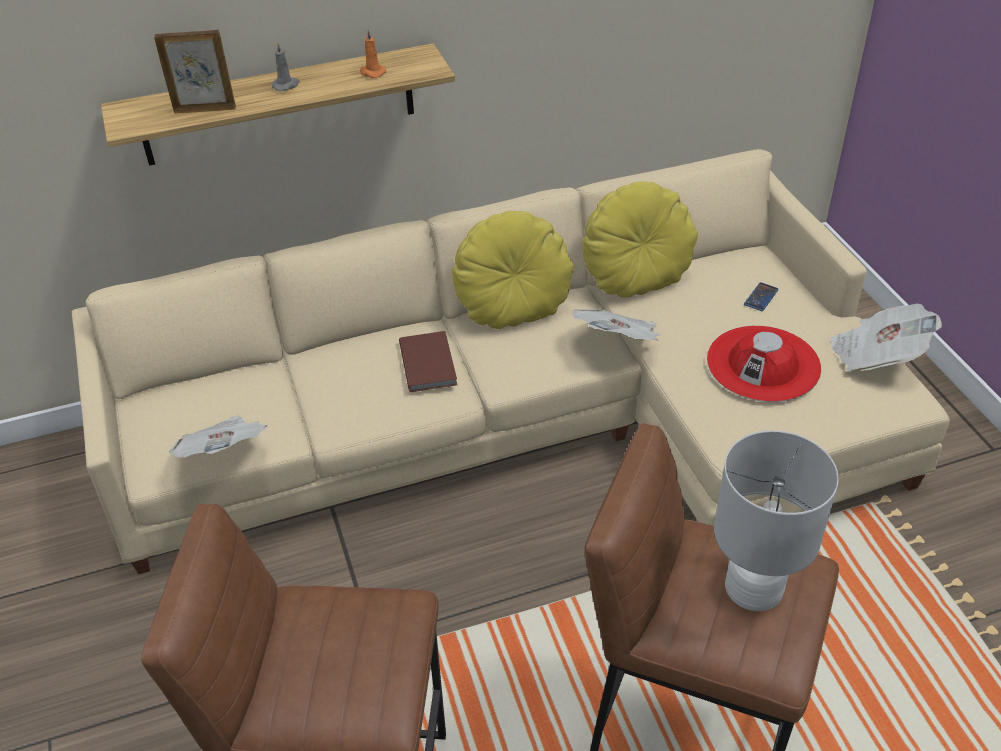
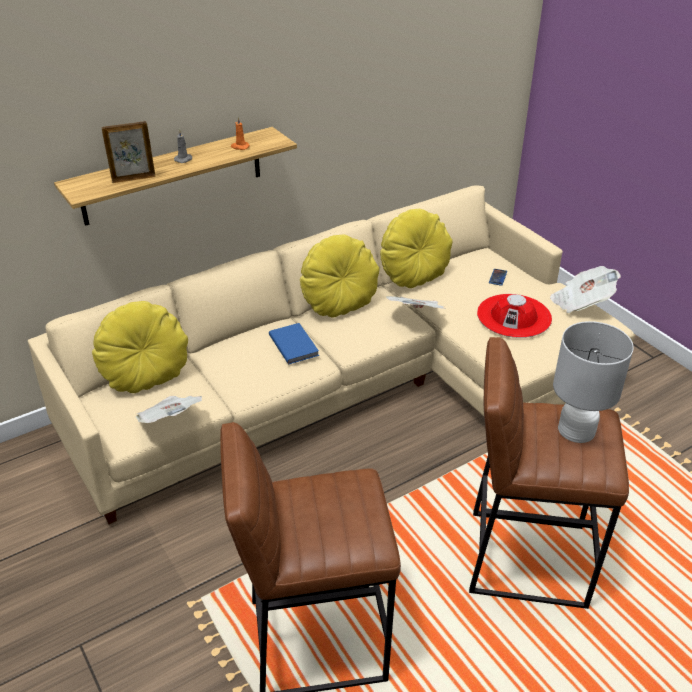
camera: 15 degrees left, 5 degrees down
(216, 385) = (147, 379): none -> yellow pillow
(429, 363) = (294, 344): brown book -> blue book

